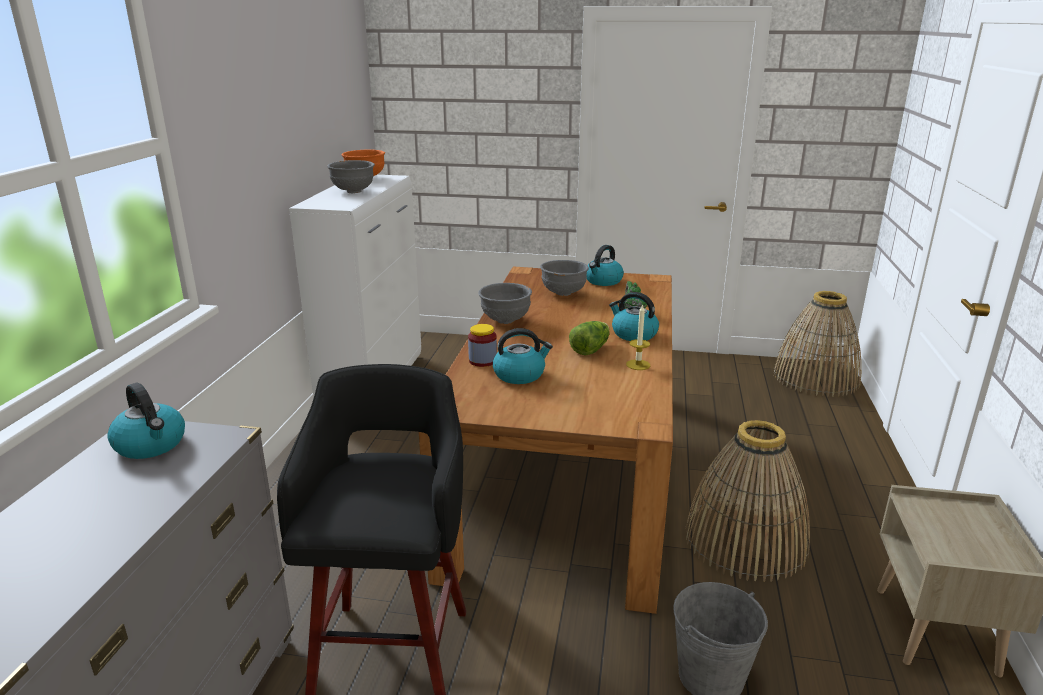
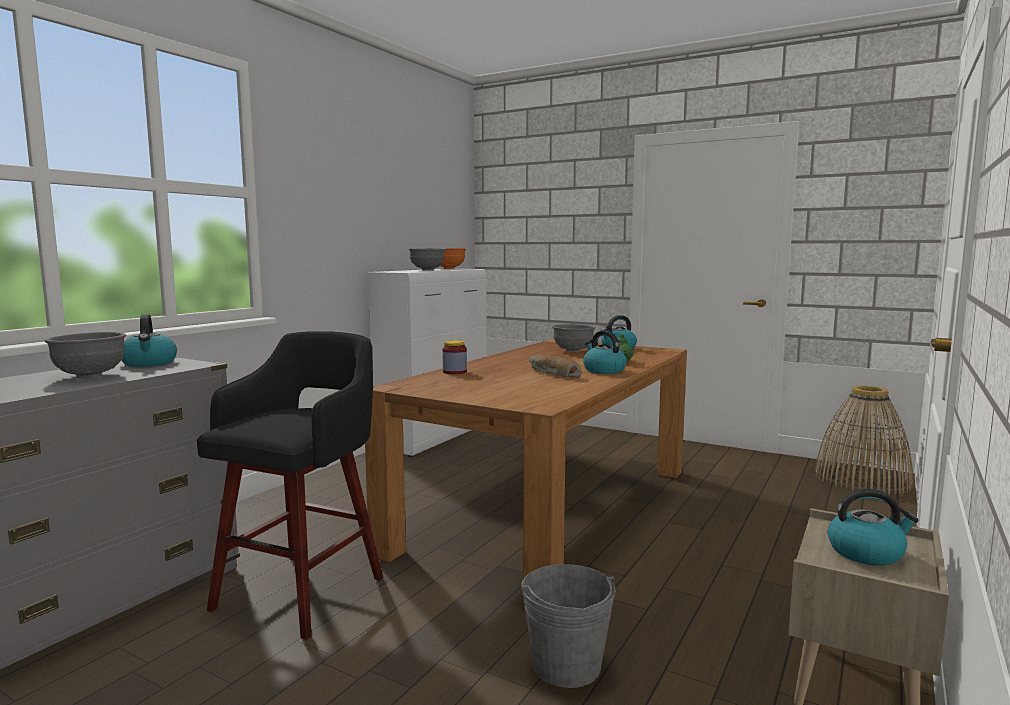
camera: 20 degrees right, 15 degrees down
(504, 320) = (503, 358): grey bowl -> grey bowl (89, 376)
(520, 374) = (474, 379): kettle -> kettle (866, 552)
(590, 349) = (553, 374): lettuce -> bread
(638, 365) = (583, 383): candle -> none
(745, 540) = (685, 579): basket -> none

